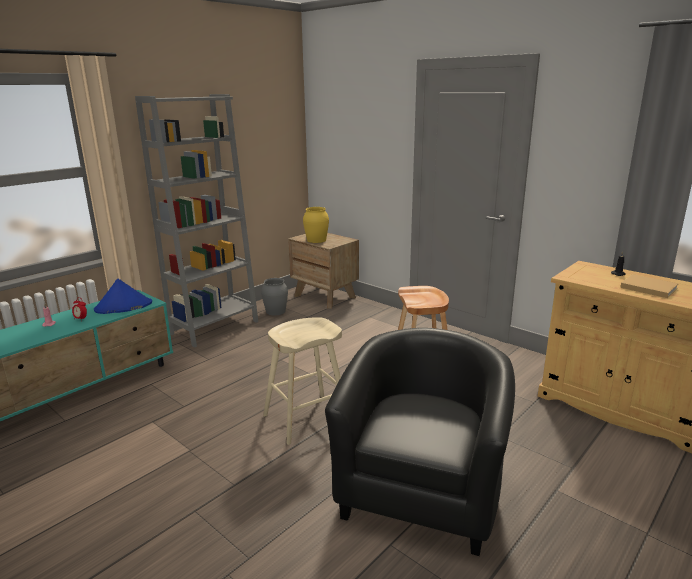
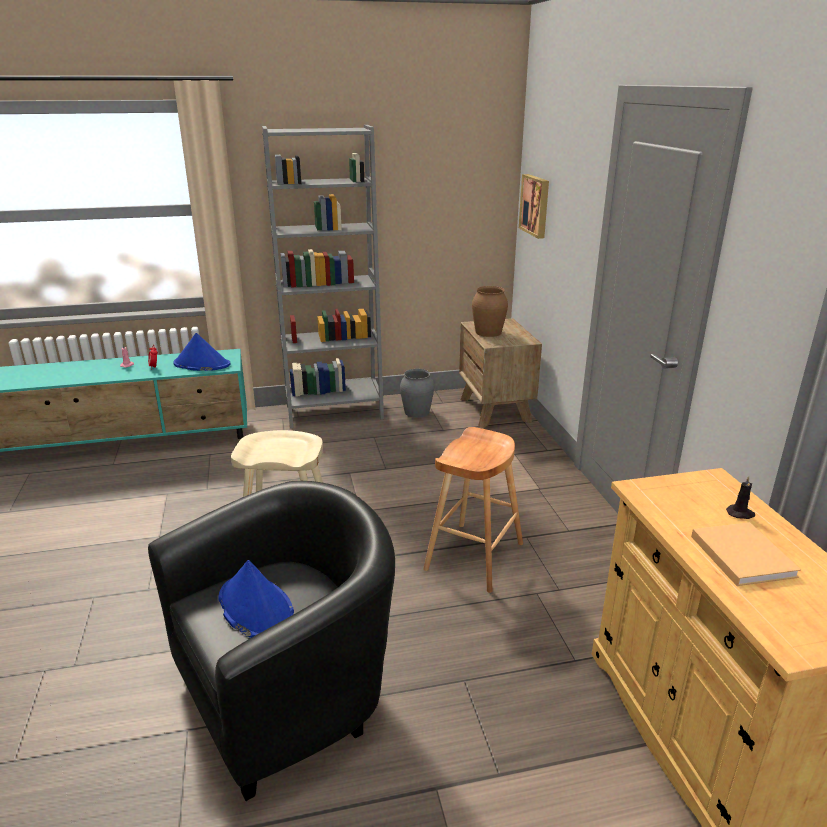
camera: 35 degrees right, 5 degrees up
(316, 240) = (488, 332): yellow vase -> brown vase
(331, 147) = (536, 205): none -> picture
(417, 424) = (255, 608): none -> blue hat

